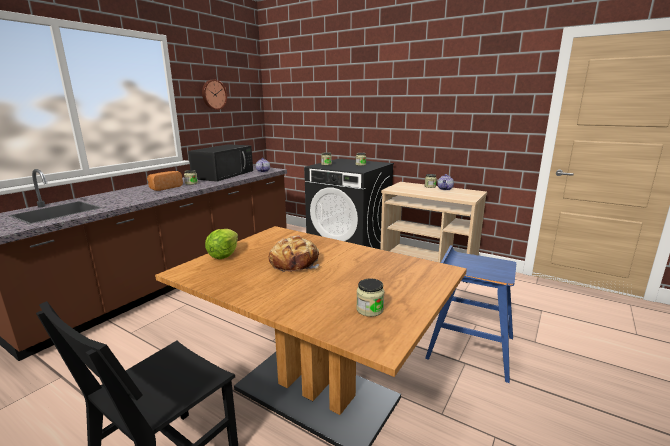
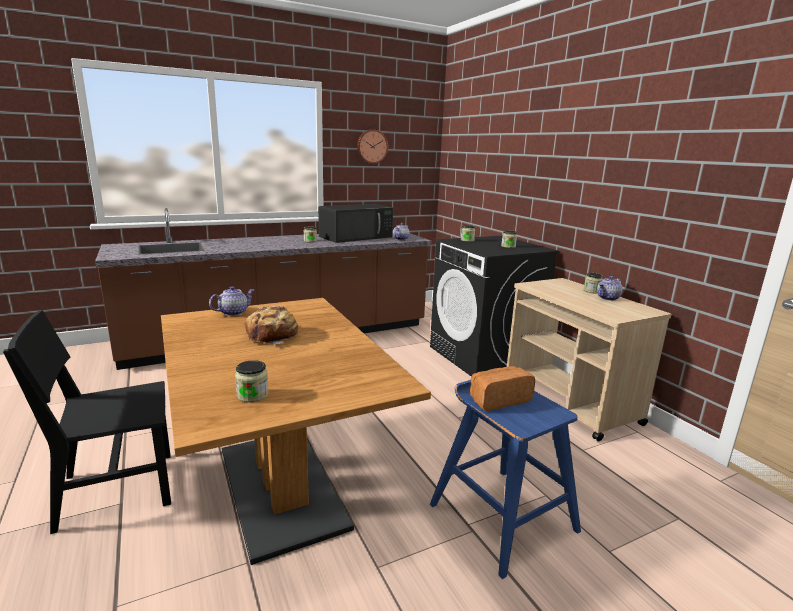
camera: 30 degrees right, 0 degrees up
(165, 188) = (281, 241): bread -> bread (498, 399)
(224, 254) = (233, 312): lettuce -> teapot

